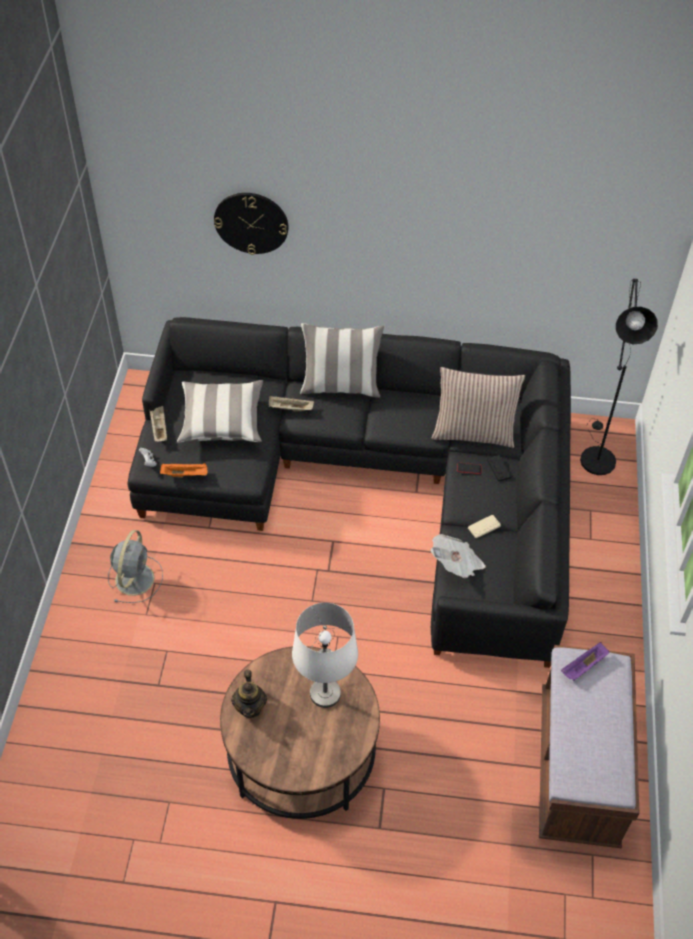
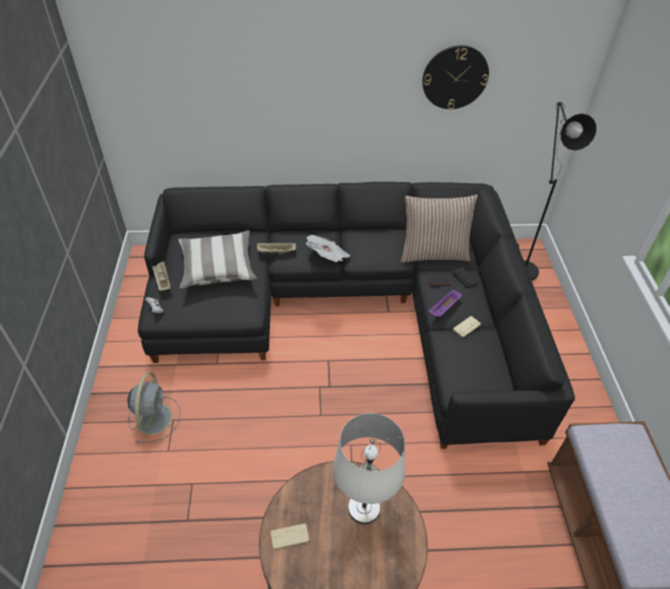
camera: 10 degrees left, 5 degrees down
(185, 474) = (191, 316): orange tray -> none
(250, 707) = (289, 536): teapot -> beige game controller
(251, 222) = (225, 88): wall clock -> wall clock (455, 77)
(341, 386) = (315, 231): pillow -> none
(456, 564) = (453, 362): newspaper -> newspaper (328, 257)
(583, 667) = (607, 441): purple tray -> purple tray (444, 308)

